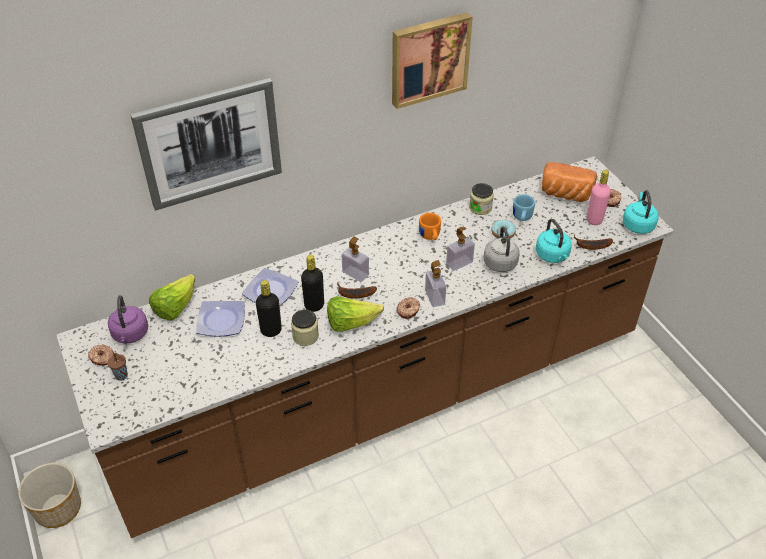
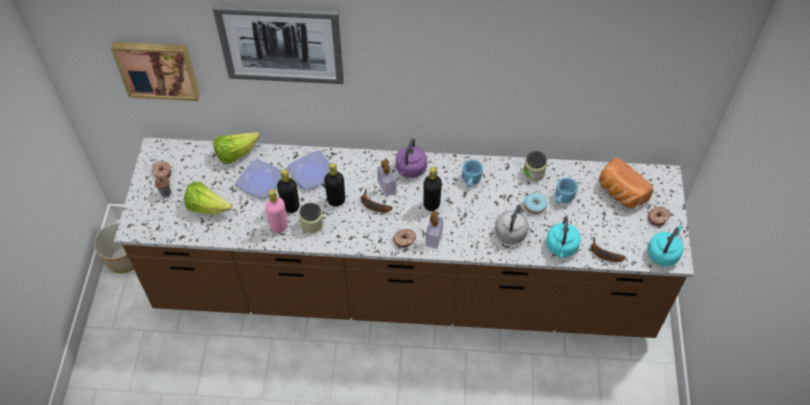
camera: 30 degrees right, 10 degrees up
(130, 335) = (191, 162): purple kettle -> purple kettle (410, 169)
(351, 323) = (353, 229): lettuce -> lettuce (207, 207)
(410, 270) = (431, 204): none -> black bottle
(428, 58) = (498, 36): picture -> picture (157, 68)
(430, 237) = (470, 181): orange mug -> blue mug
(459, 263) = (476, 216): soap dispenser -> none
(594, 220) = (627, 230): pink bottle -> pink bottle (279, 226)

